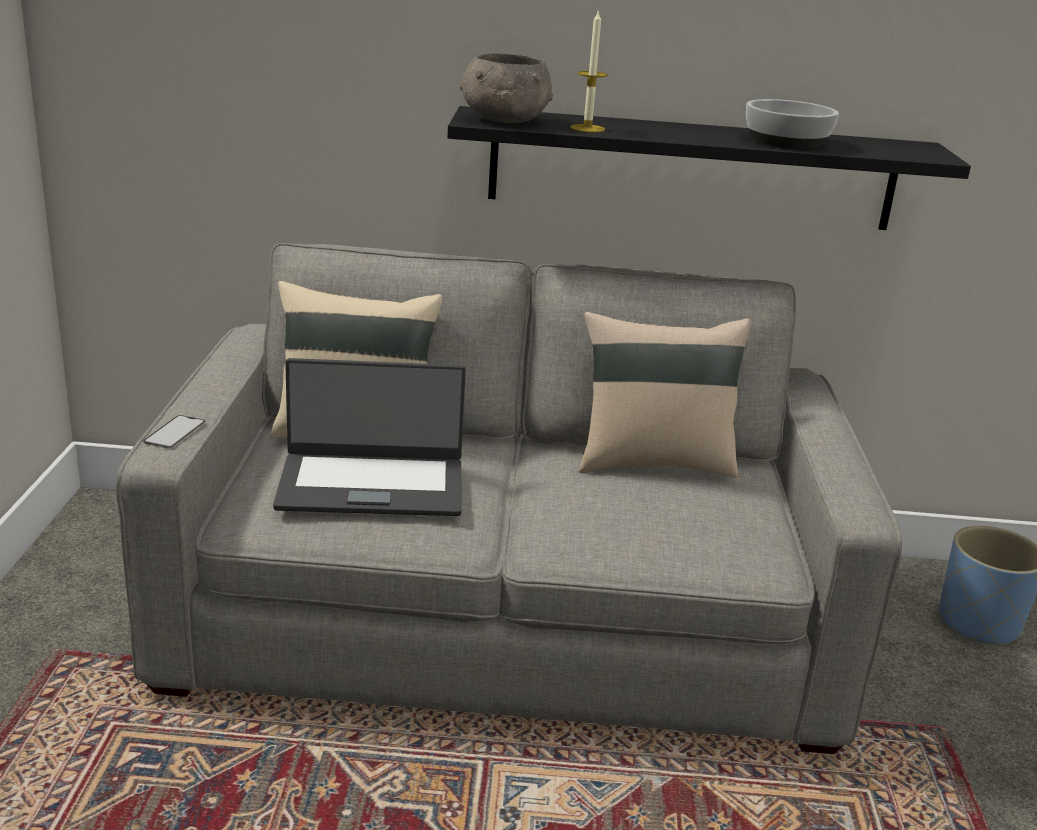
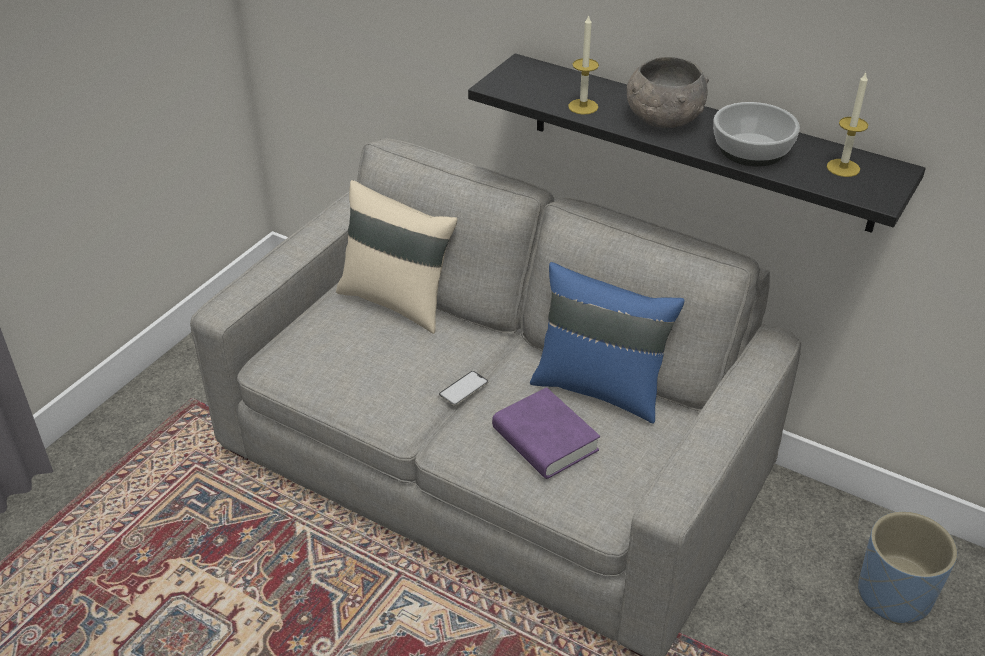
camera: 30 degrees right, 15 degrees up
(175, 432) = (243, 291): phone -> phone (463, 388)
(371, 484) = (370, 356): laptop -> none
(504, 120) = (524, 85): grey bowl -> grey bowl (663, 119)
(646, 514) = (545, 439): none -> purple book
(654, 461) = (600, 388): beige pillow -> blue pillow
(879, 146) = (843, 168): none -> candle

